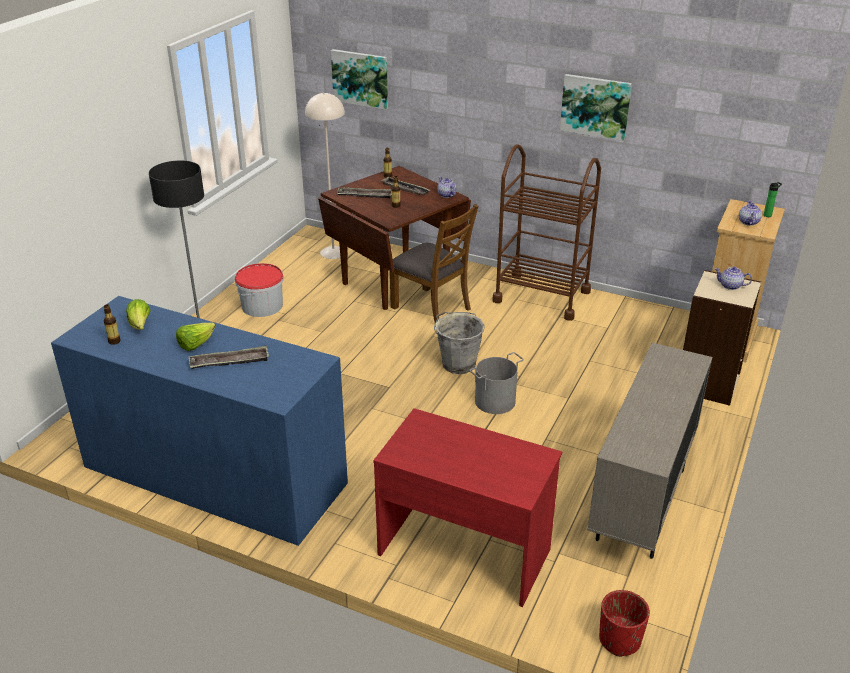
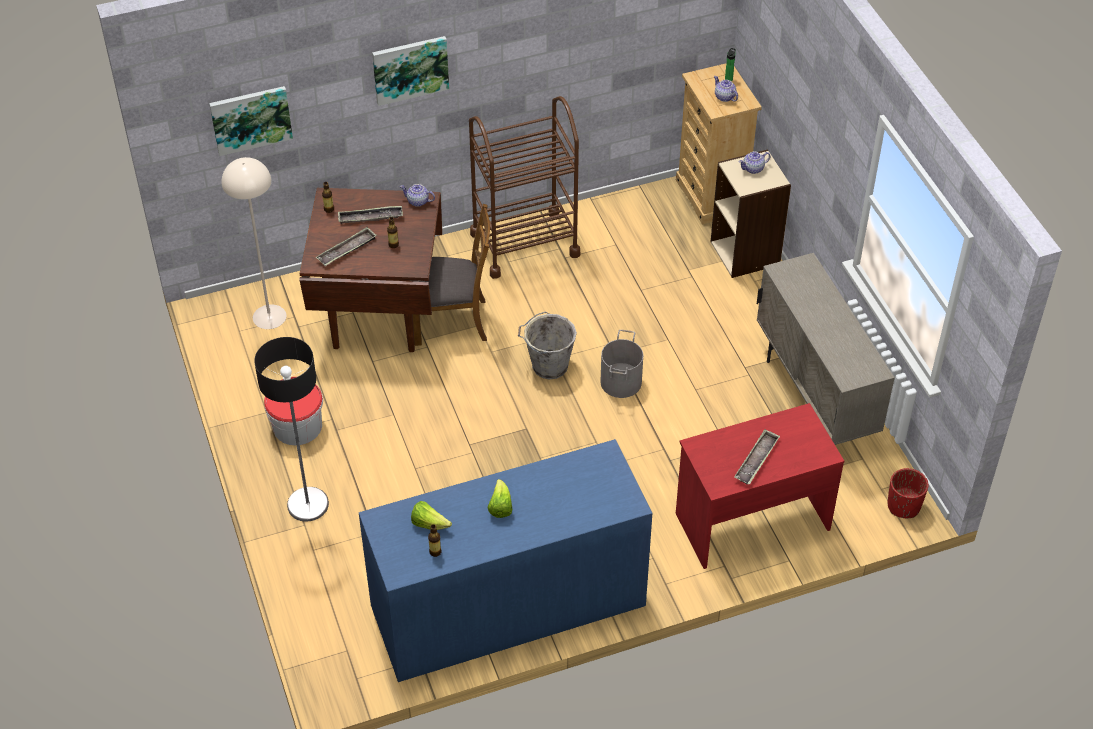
camera: 45 degrees left, 15 degrees up
(229, 362) = (549, 502): tray -> tray (756, 460)
(595, 106) = (537, 45): picture -> picture (410, 69)

